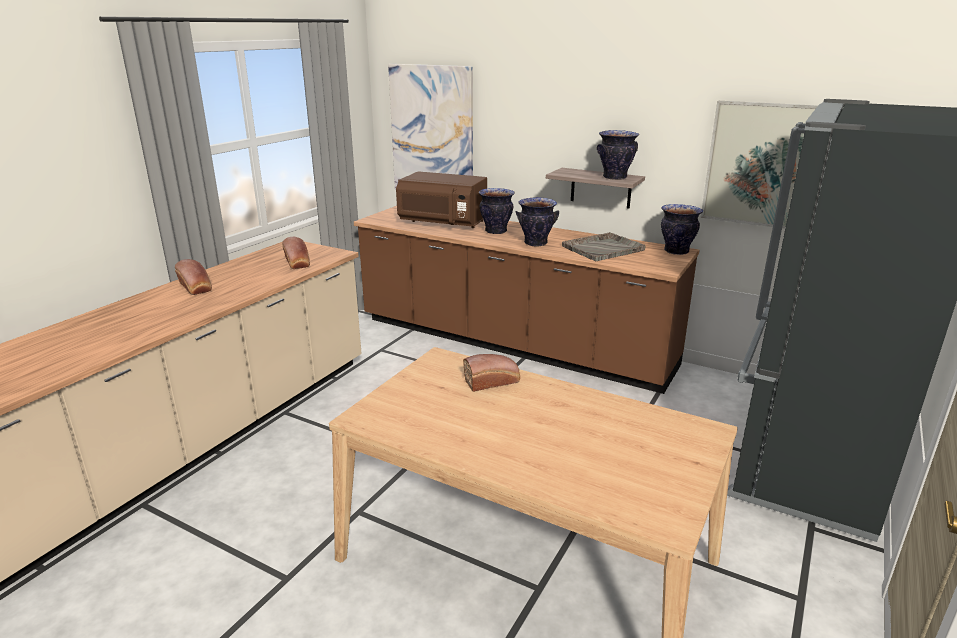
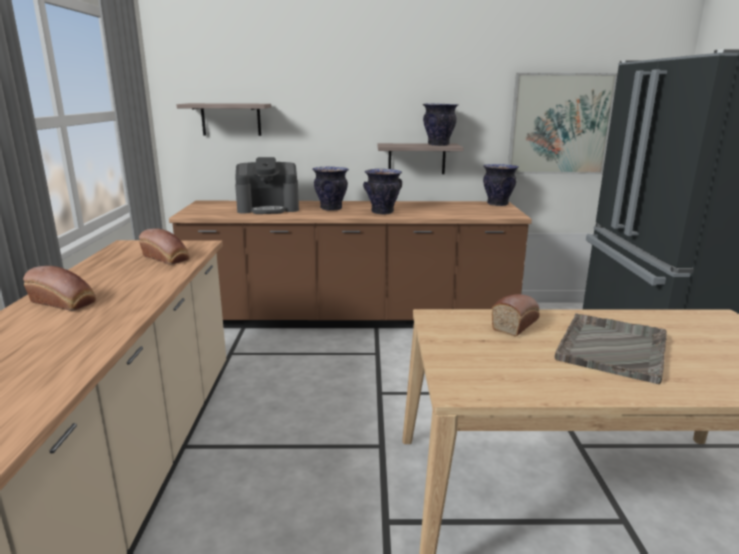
camera: 30 degrees left, 5 degrees down
(432, 132) = (231, 119): picture -> shelf
(443, 223) = (269, 208): brown microwave -> coffee machine
(603, 248) = (442, 209): grey tray -> grey tray (612, 348)

